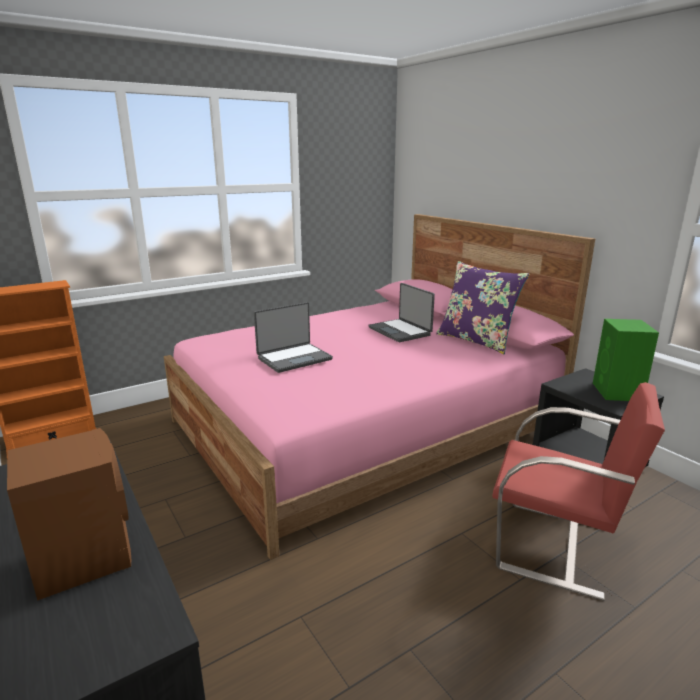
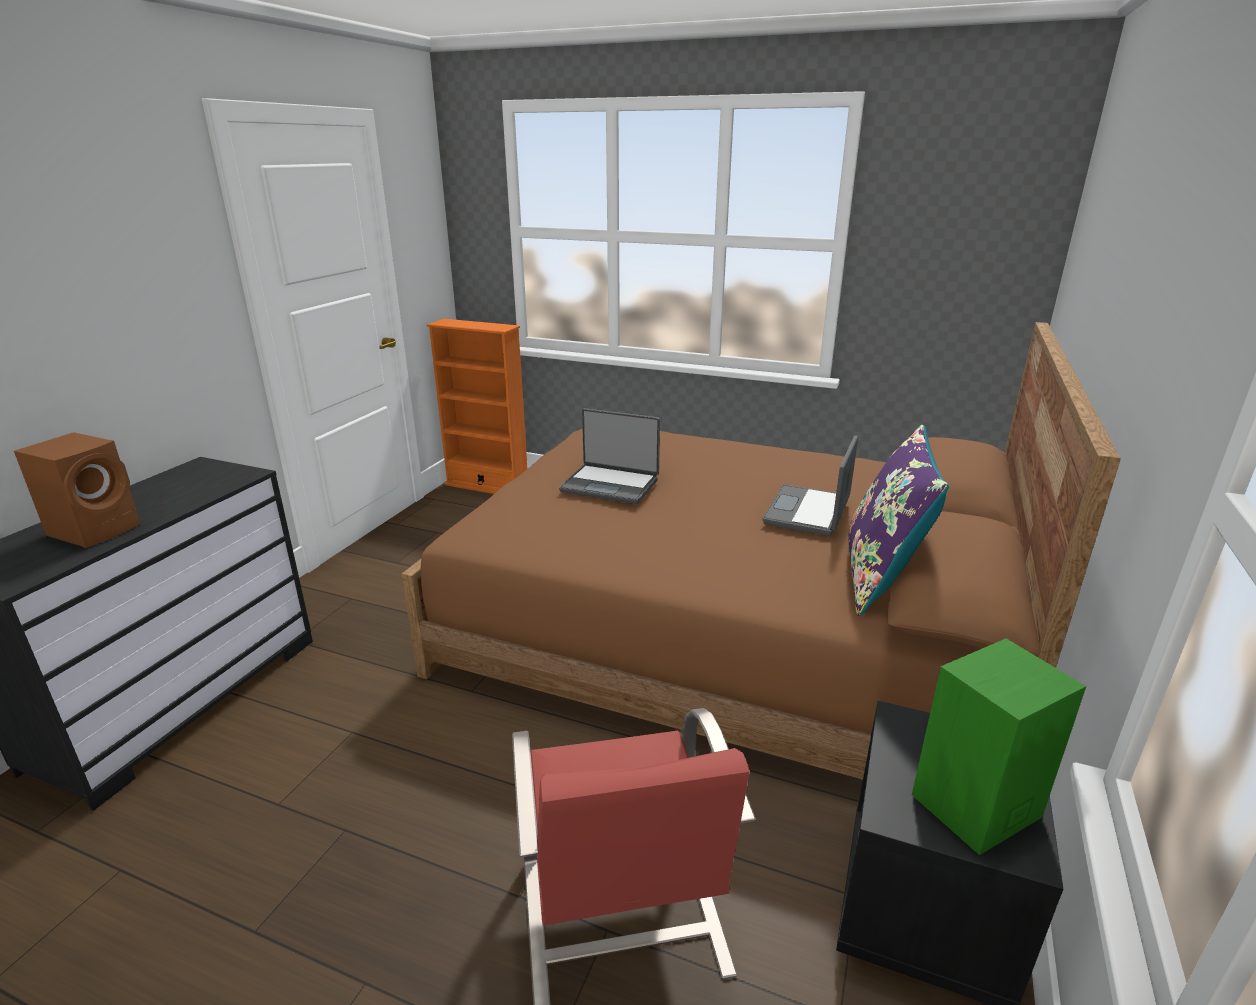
camera: 55 degrees right, 5 degrees up
(366, 426) = (728, 629): pink bed -> brown bed

